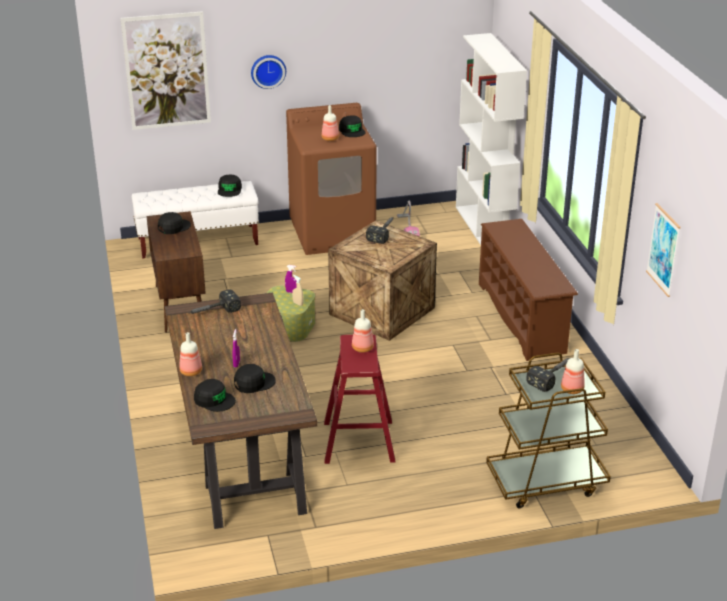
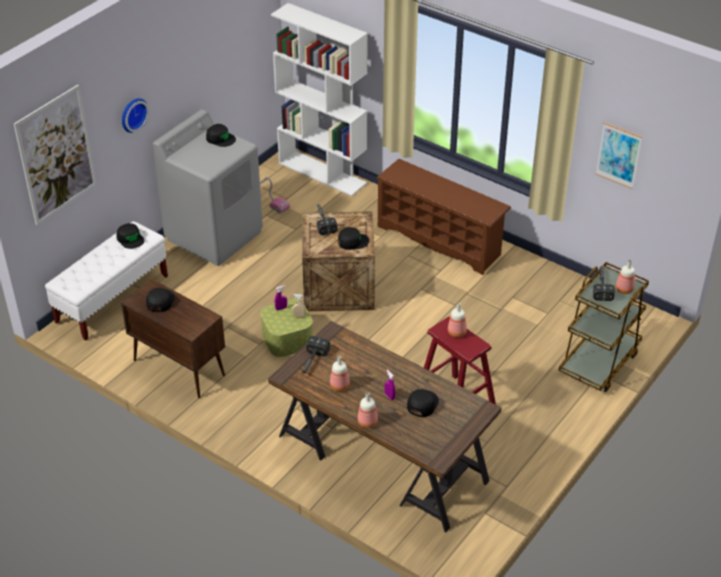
camera: 40 degrees left, 10 degrees up
(214, 400) = (415, 434): black cap -> black cap (352, 241)
(330, 139) = (214, 155): bottle -> bottle (340, 386)
(333, 234) = (214, 235): brown washing machine -> grey washing machine

